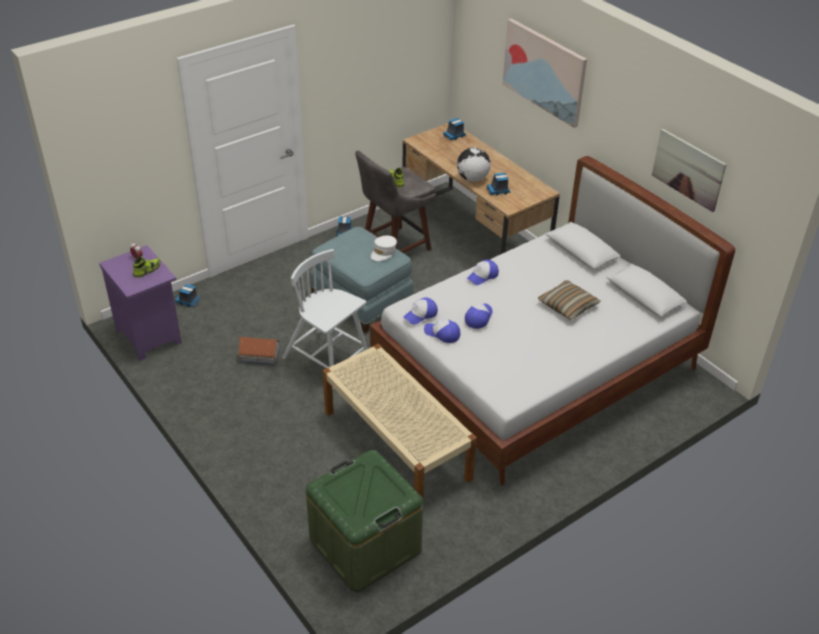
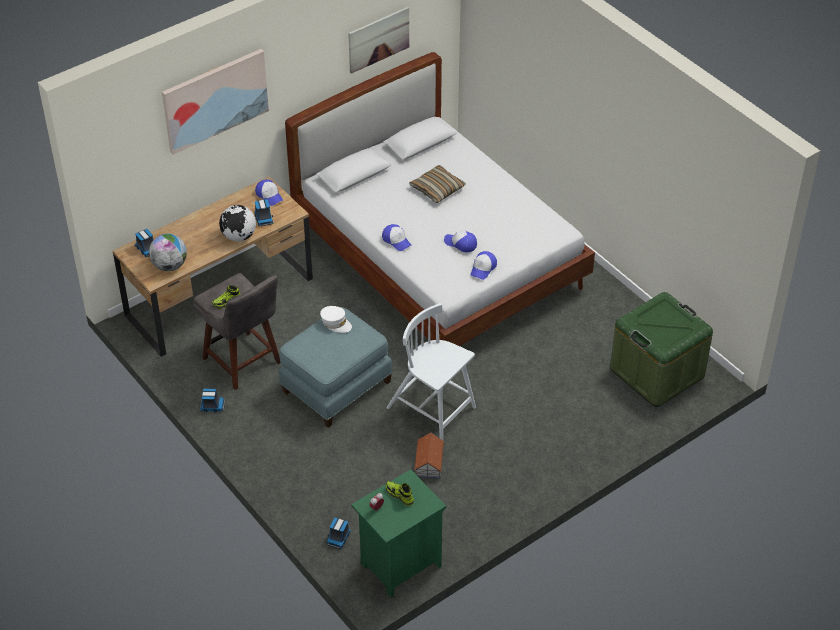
camera: 90 degrees left, 5 degrees up
(150, 335) = (399, 564): purple nightstand -> green nightstand
(327, 360) = (432, 409): white chair -> white chair turned 90 degrees clockwise
(397, 445) = (543, 354): beige bench -> none
(421, 314) = (459, 281): cap -> cap (269, 195)
(433, 147) = (169, 266): none -> globe

